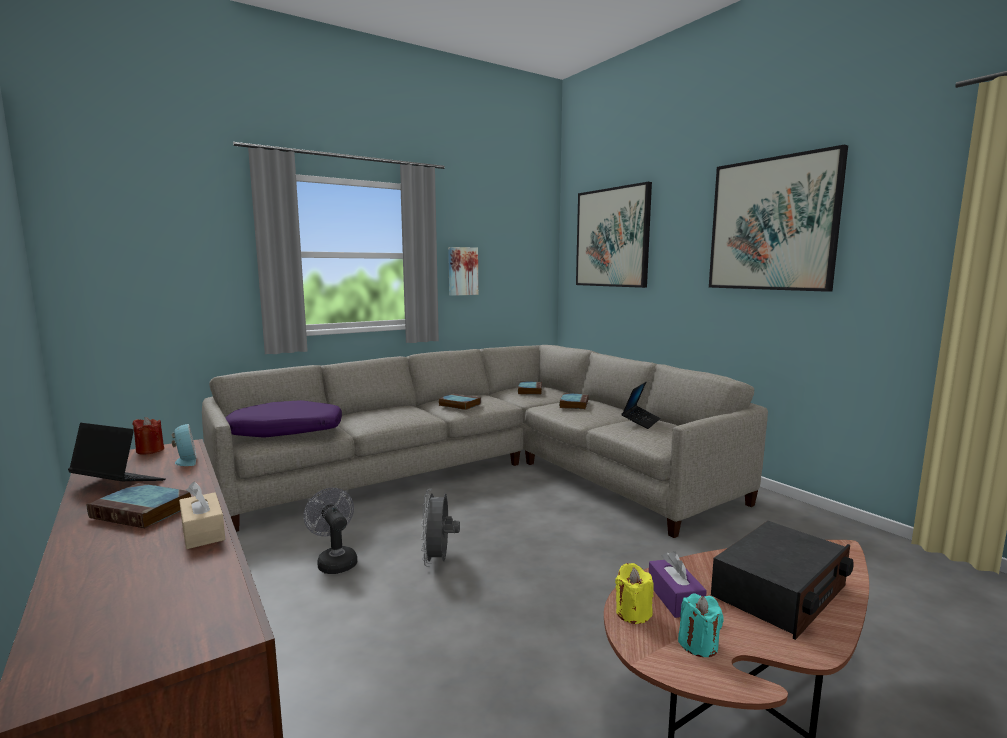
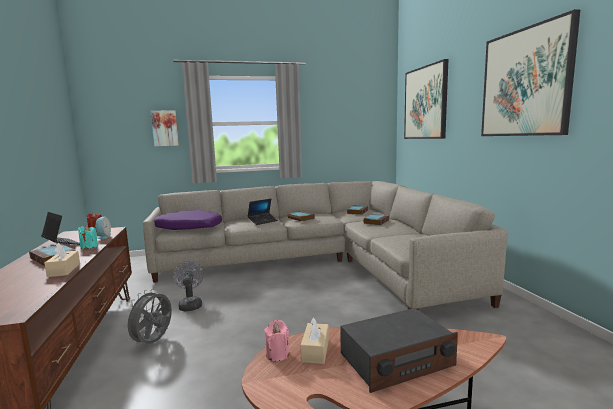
camera: 20 degrees right, 0 degrees up
(438, 561) = (245, 313): grey fan -> grey fan (153, 342)
(462, 271) = (321, 131): picture -> picture (165, 128)
(633, 613) = (277, 354): yellow candle -> pink candle
(641, 421) = (410, 235): laptop -> laptop (262, 221)
(675, 598) = (315, 350): purple tissue box -> beige tissue box
(698, 644) = (297, 381): turquoise candle -> turquoise candle (89, 247)

